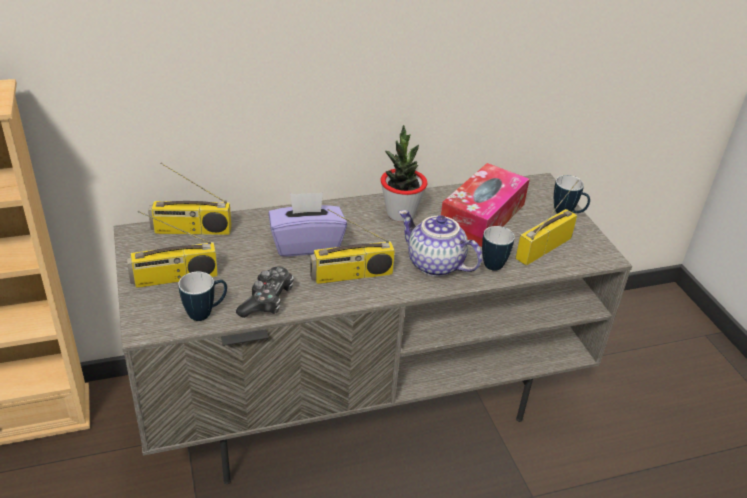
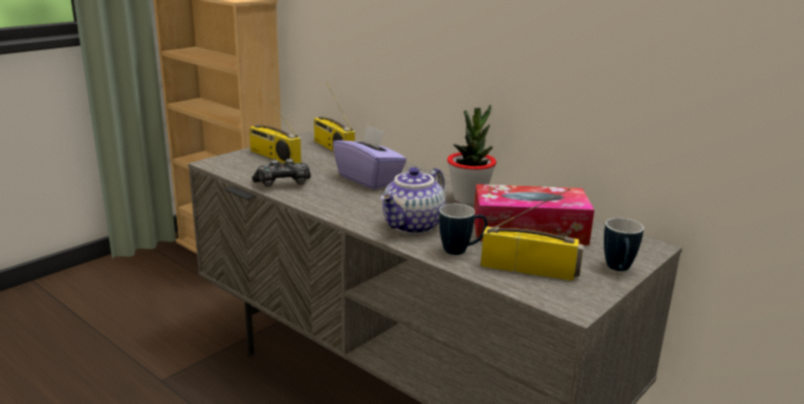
camera: 60 degrees right, 15 degrees down
(206, 313) = (246, 172): mug -> none
(351, 275) = (351, 201): radio -> none
(434, 265) = (414, 226): teapot -> teapot turned 150 degrees counterclockwise

